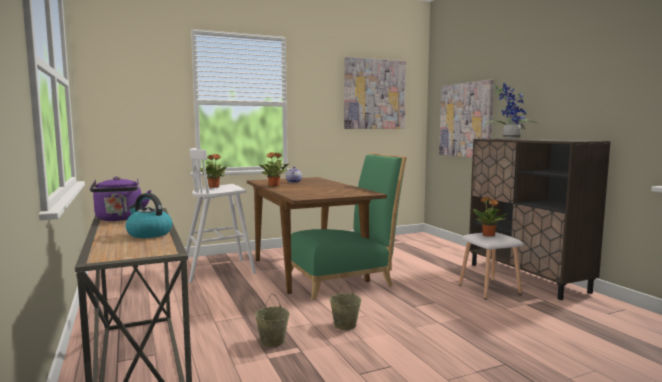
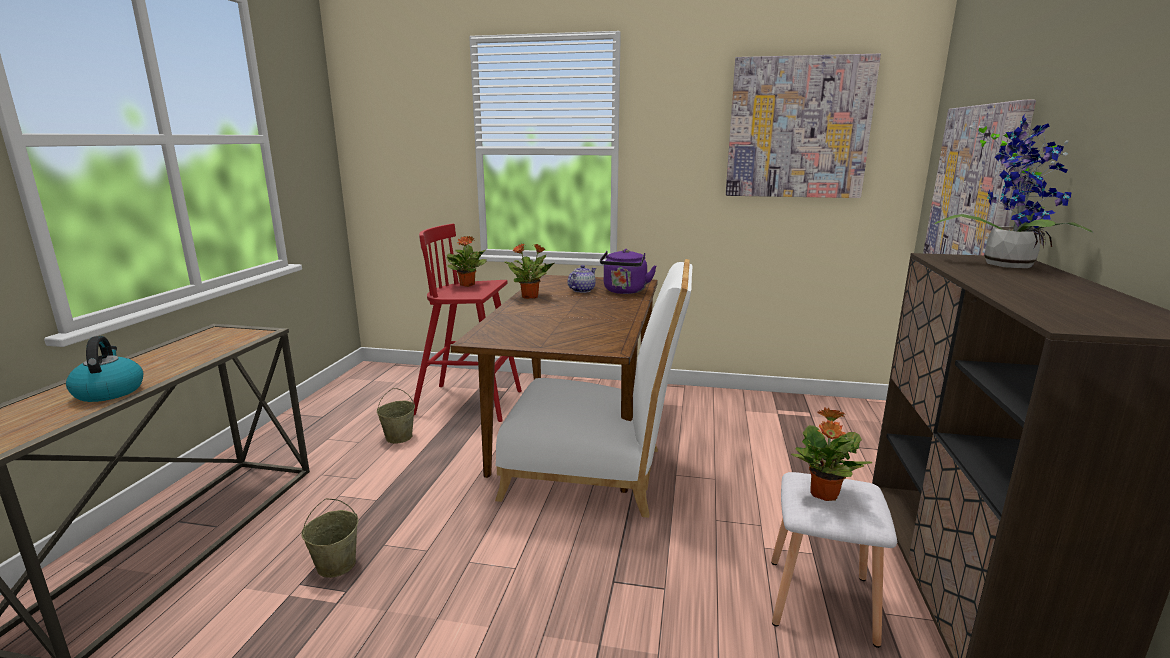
camera: 35 degrees right, 10 degrees up
(119, 219) = (184, 346): purple kettle -> purple kettle (624, 291)
(219, 270) = (471, 403): white stool -> red stool
(344, 279) = (595, 475): green chair -> white chair
(344, 325) = (458, 576): beige bucket -> beige bucket (399, 437)

